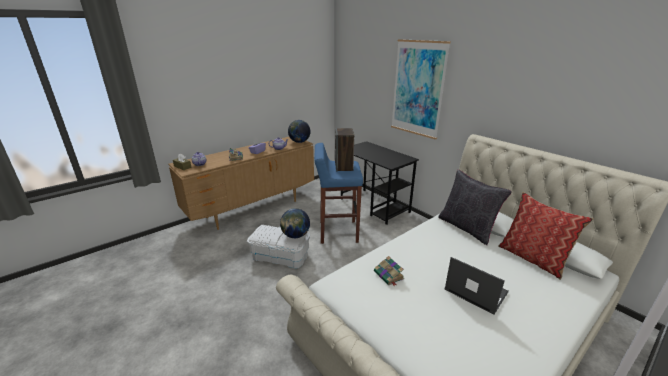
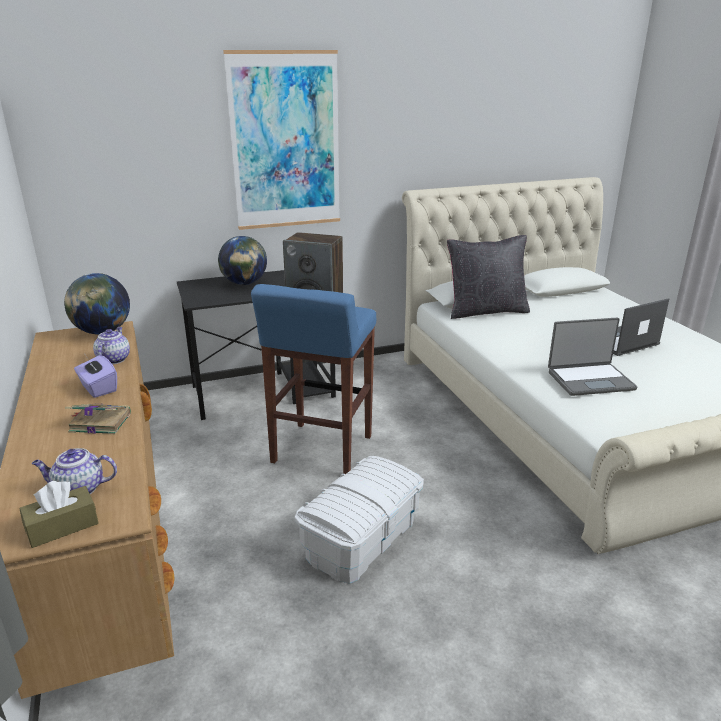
camera: 70 degrees left, 0 degrees up
(295, 236) = (383, 468): globe -> globe (244, 283)
(389, 275) = (590, 380): book -> laptop
(532, 258) = (561, 301): pillow -> none

